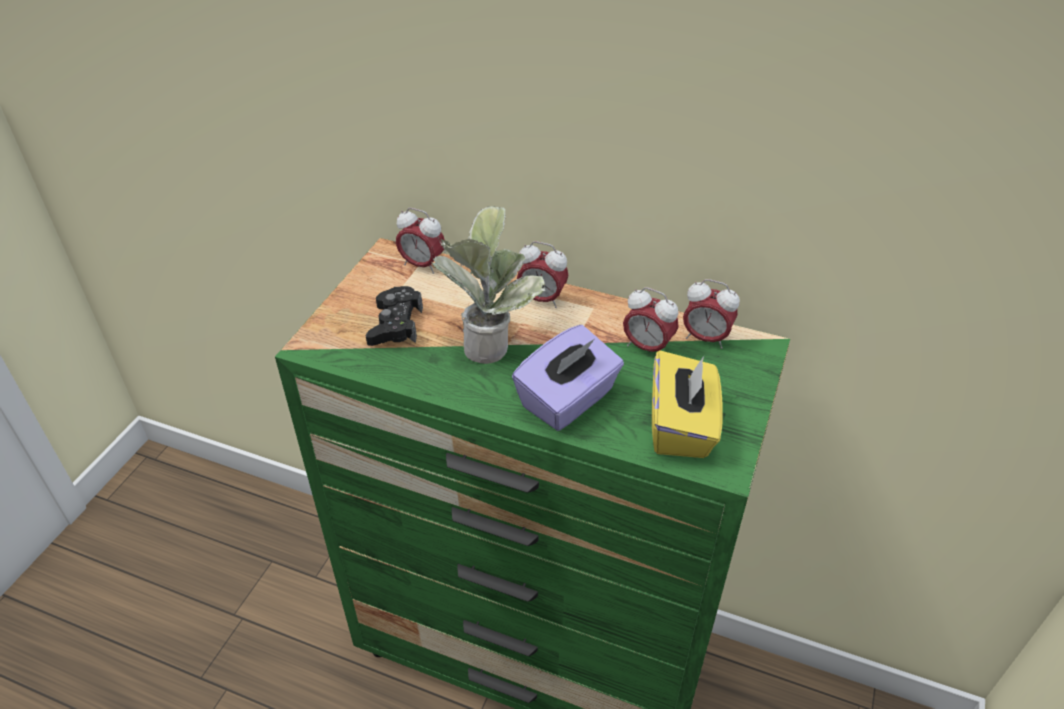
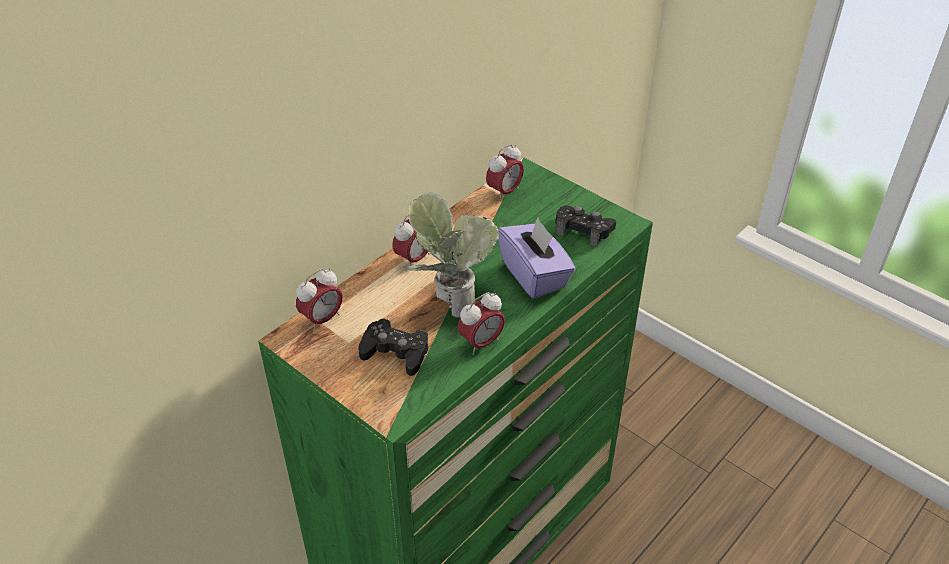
camera: 70 degrees left, 0 degrees up
(647, 347) = (499, 221): alarm clock -> alarm clock (481, 343)
(681, 427) = (583, 230): yellow tissue box -> black game controller

